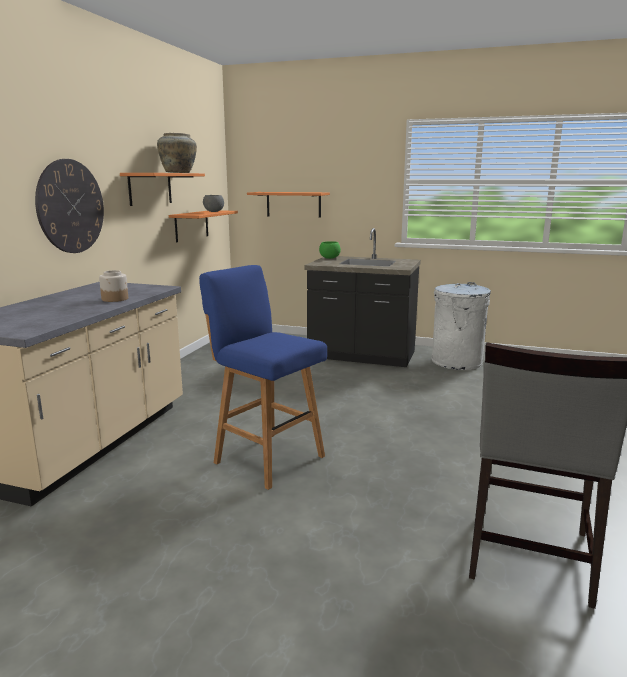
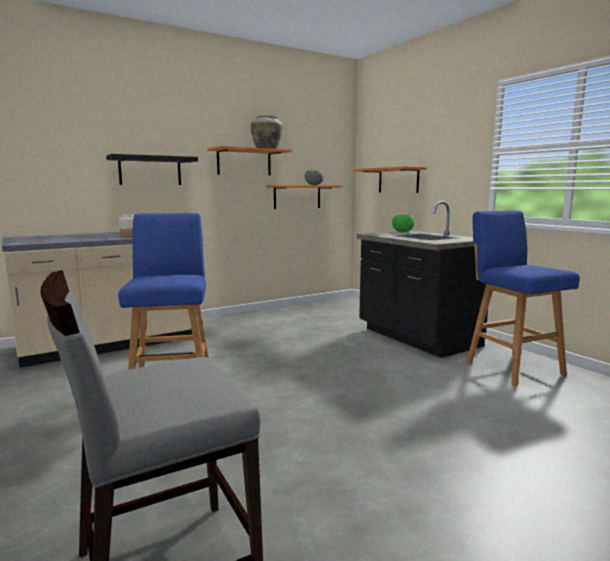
camera: 40 degrees right, 5 degrees down
(70, 206) = (150, 170): wall clock -> black shelf
(456, 362) = (512, 367): white trash can -> blue stool

